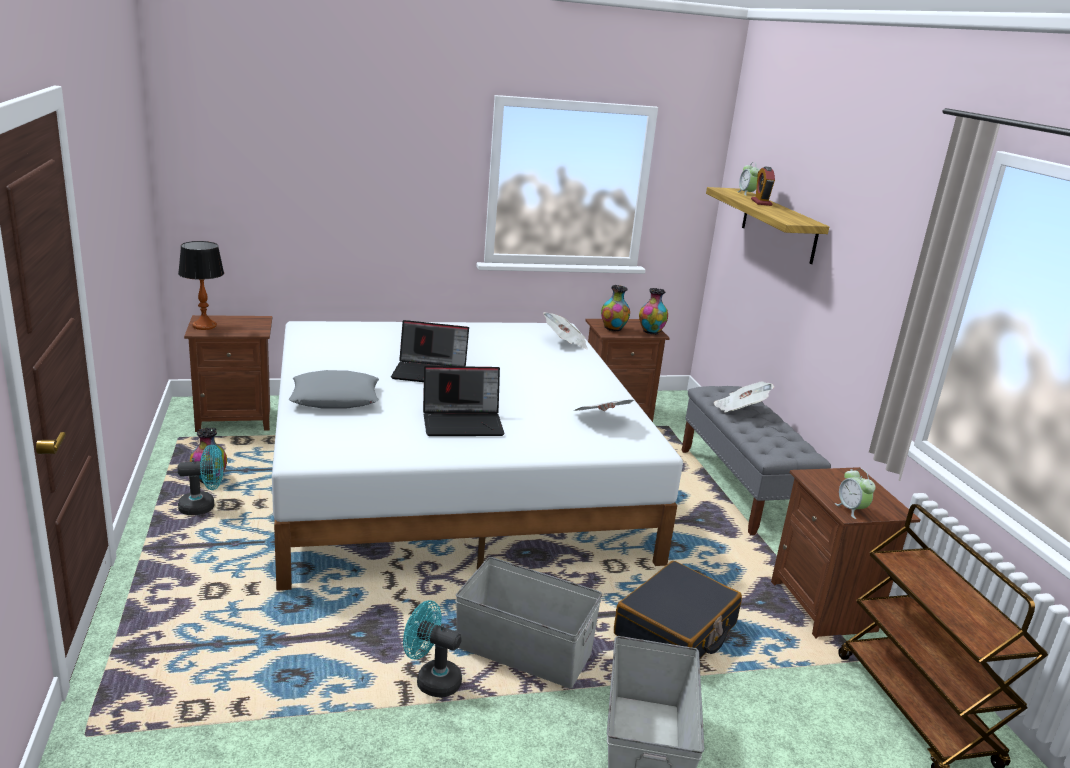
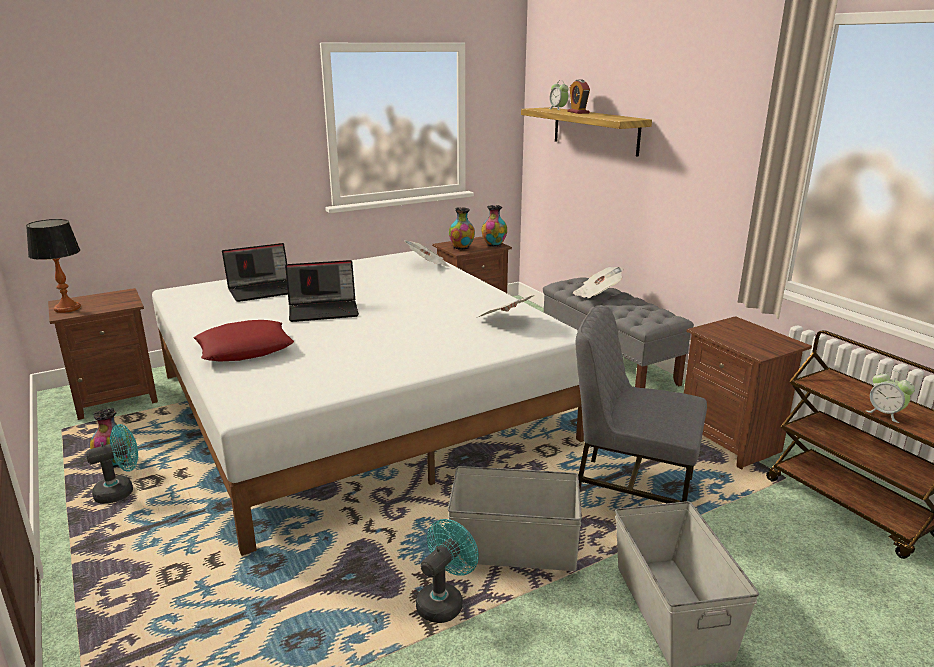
camera: 15 degrees left, 0 degrees up
(335, 398) = (245, 349): grey pillow -> red pillow
(431, 680) = (444, 601): turquoise fan -> turquoise fan turned 120 degrees clockwise
(463, 423) = (384, 347): laptop -> laptop (263, 290)
(676, 630) = (630, 493): black suitcase -> grey chair
(851, 510) = (758, 350): alarm clock -> alarm clock (885, 414)

